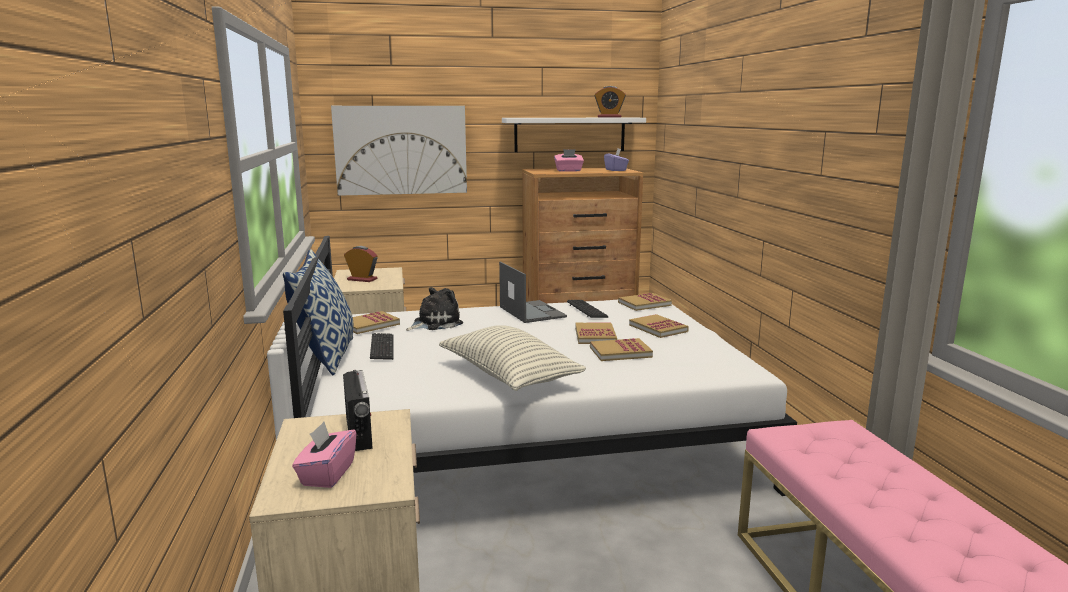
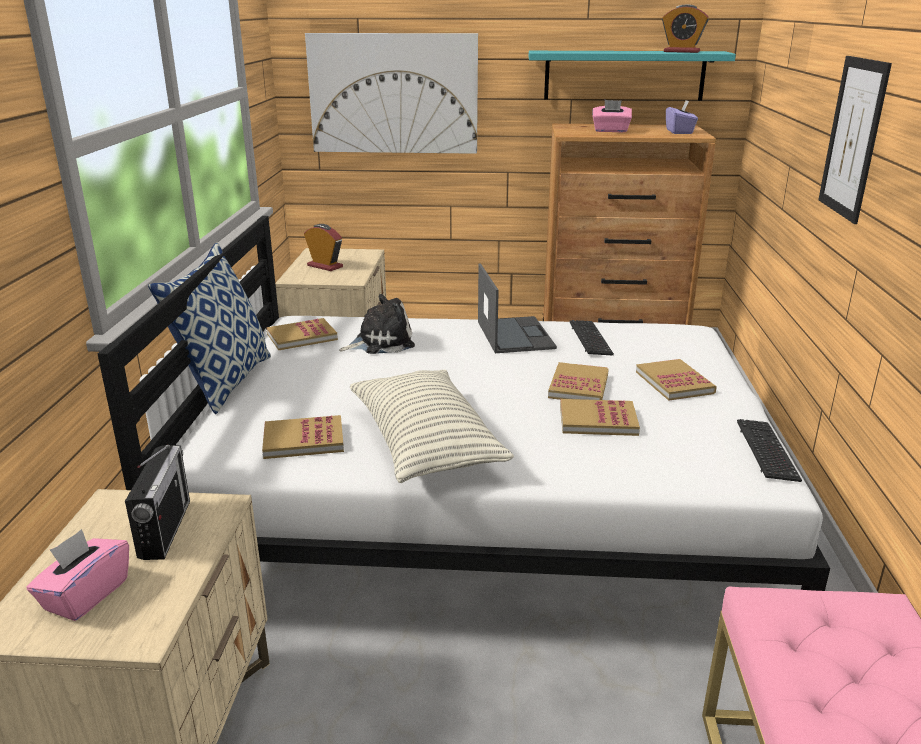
camera: 15 degrees right, 10 degrees up
(382, 348) = (296, 376): keyboard -> keyboard (766, 451)
(570, 134) = (624, 75): white shelf -> turquoise shelf
(644, 304) = (677, 336): book -> book (303, 440)
(747, 159) = (853, 138): none -> picture

